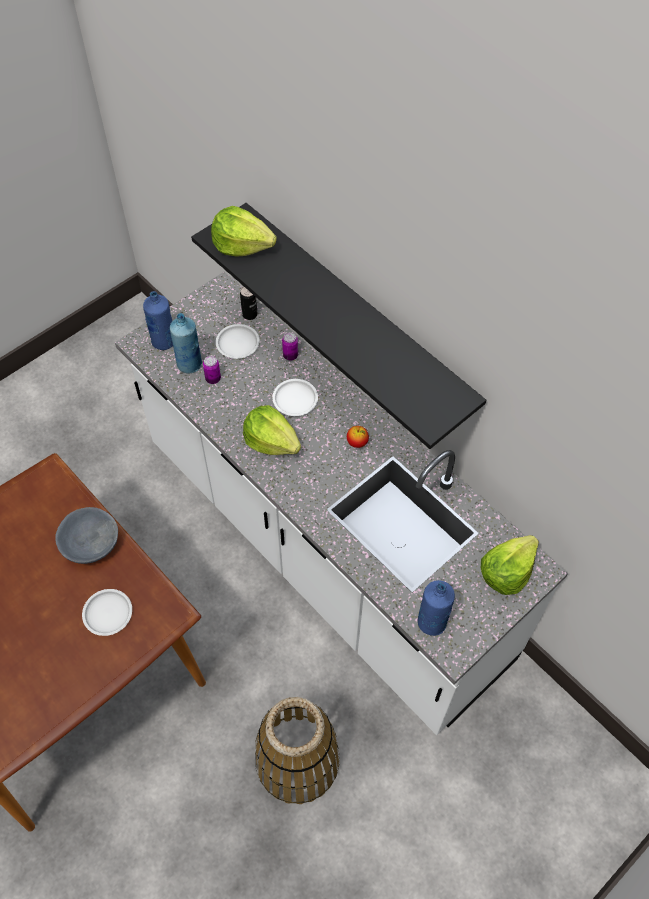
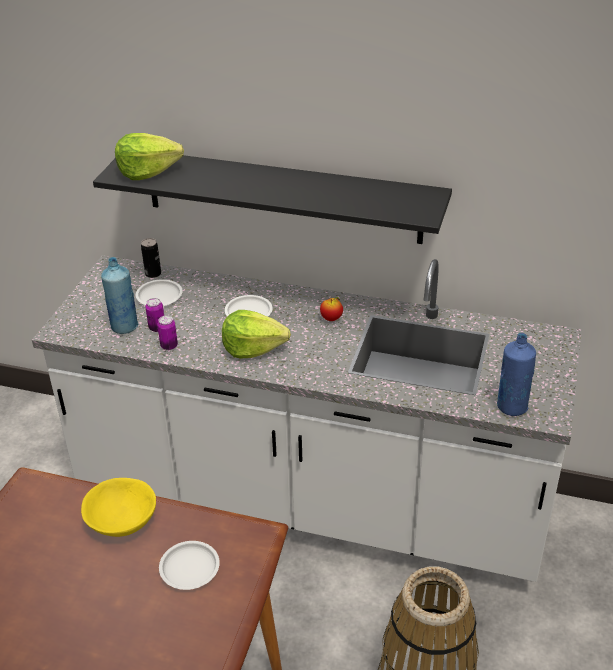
camera: 30 degrees left, 20 degrees down
(90, 543) = (121, 520): grey bowl -> yellow bowl
(164, 342) = (84, 321): blue bottle -> none
(290, 355) = (216, 286): can -> can (169, 346)
(506, 571) = (535, 348): lettuce -> none

